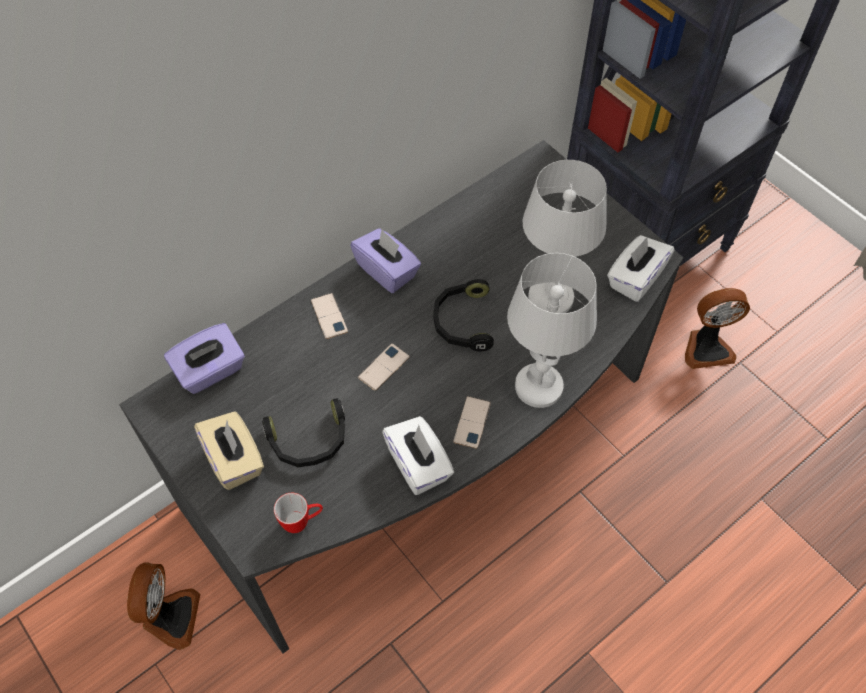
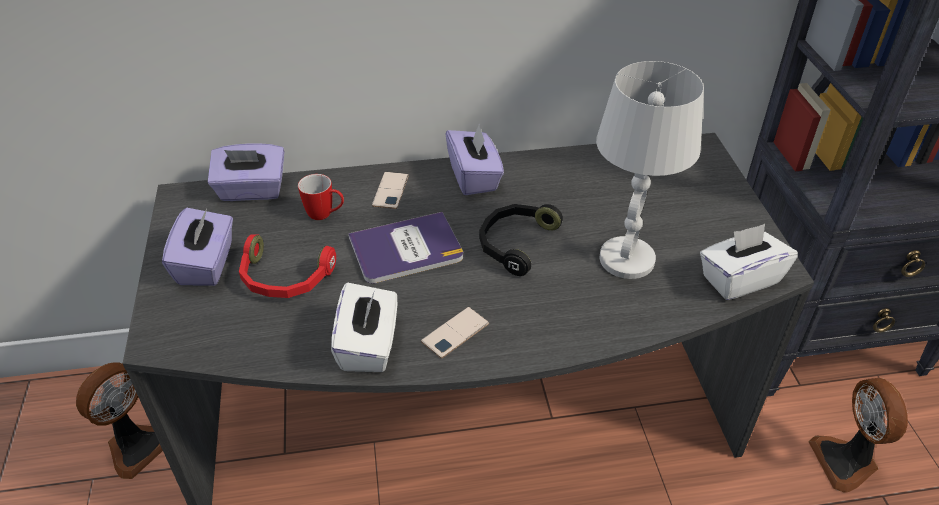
camera: 30 degrees right, 15 degrees down
(234, 460) = (207, 264): beige tissue box -> purple tissue box
(302, 521) = (216, 342): mug -> mug (325, 215)
(309, 441) = (284, 279): black headphones -> red headphones
(383, 367) = (406, 249): phone -> book
(539, 386) = (554, 331): white table lamp -> none
(706, 348) = (846, 461): fan -> fan turned 60 degrees clockwise

